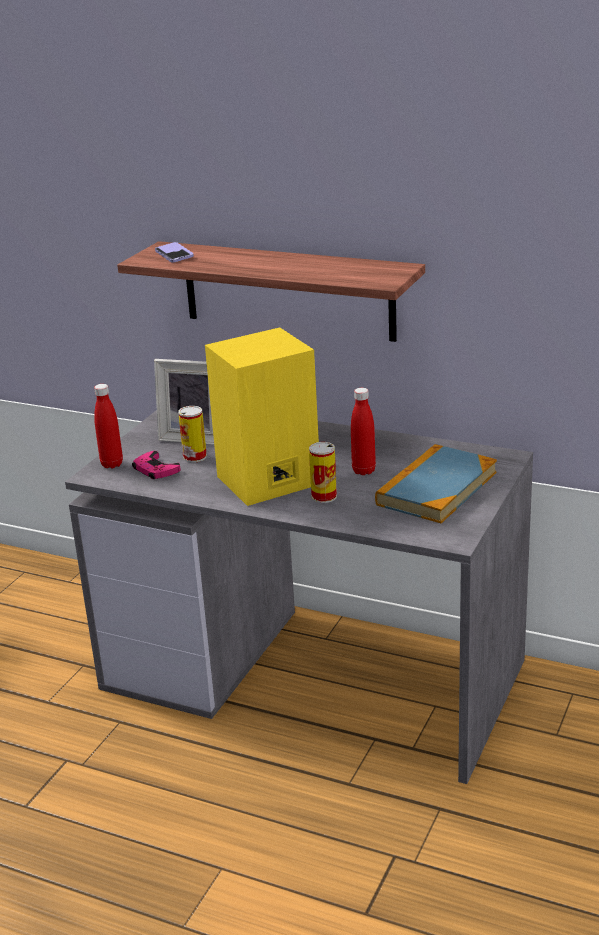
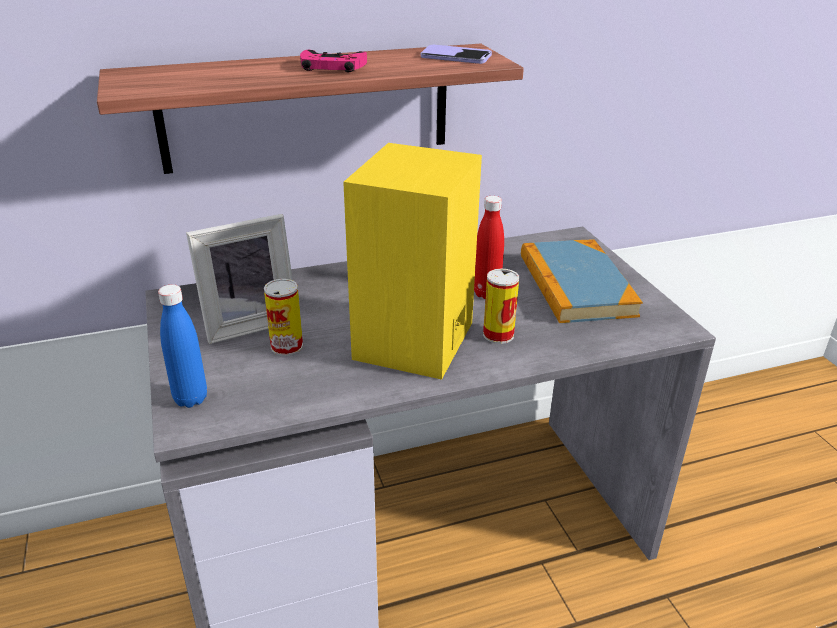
camera: 45 degrees left, 5 degrees up
(112, 464) = (190, 399): red bottle -> blue bottle
(155, 470) = (262, 382): pink game controller -> pink game controller (332, 67)
(174, 254) = (162, 77): phone -> phone (456, 57)

